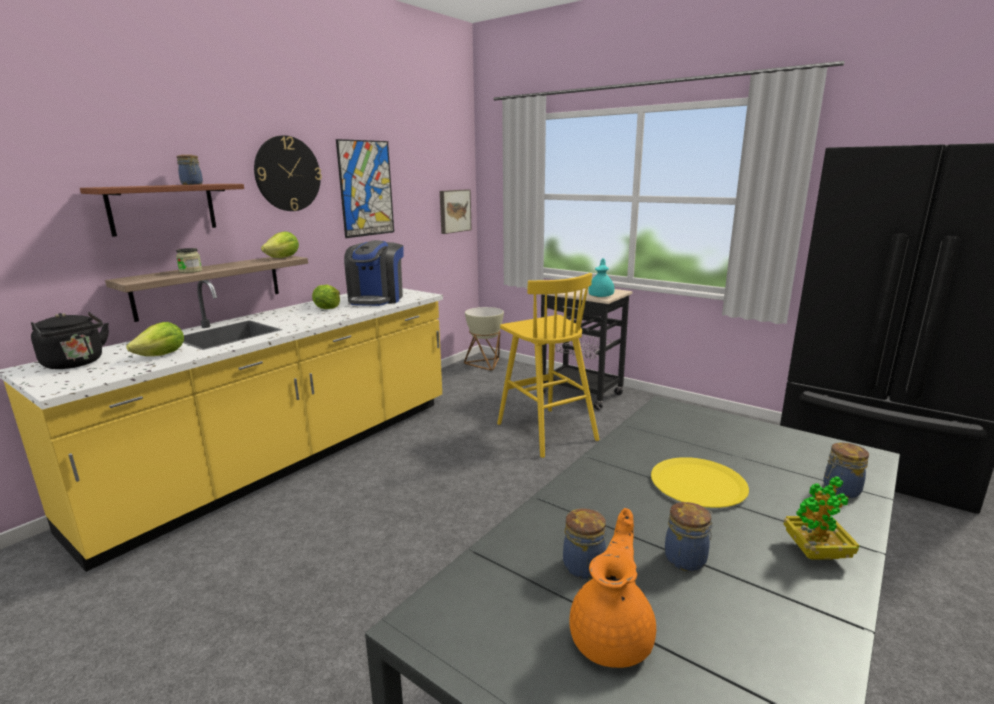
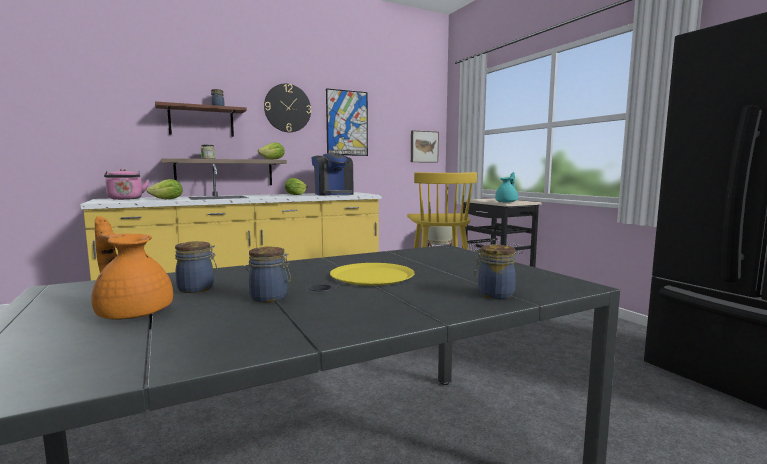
camera: 25 degrees right, 10 degrees down
(76, 364) = (126, 199): black kettle -> pink kettle
(376, 299) = (333, 194): coffee machine -> coffee machine turned 60 degrees counterclockwise
(613, 637) = (133, 312): orange teapot -> orange teapot turned 105 degrees counterclockwise
(816, 552) = (381, 312): potted plant -> none

